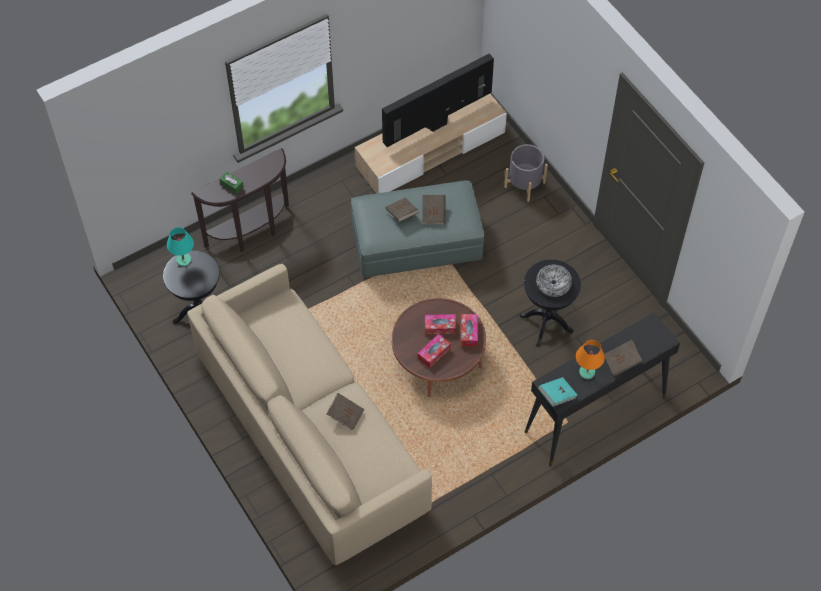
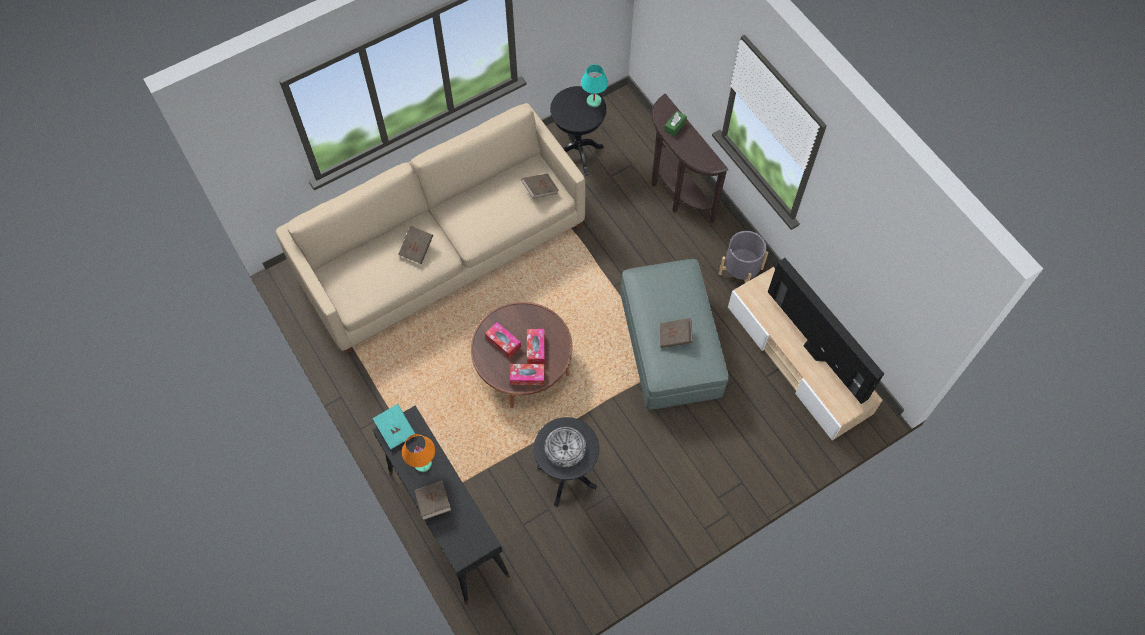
camera: 90 degrees right, 5 degrees up
(401, 214) = (673, 305): brown book -> brown book (540, 190)
(524, 184) = (757, 461): grey planter -> grey planter (740, 271)

